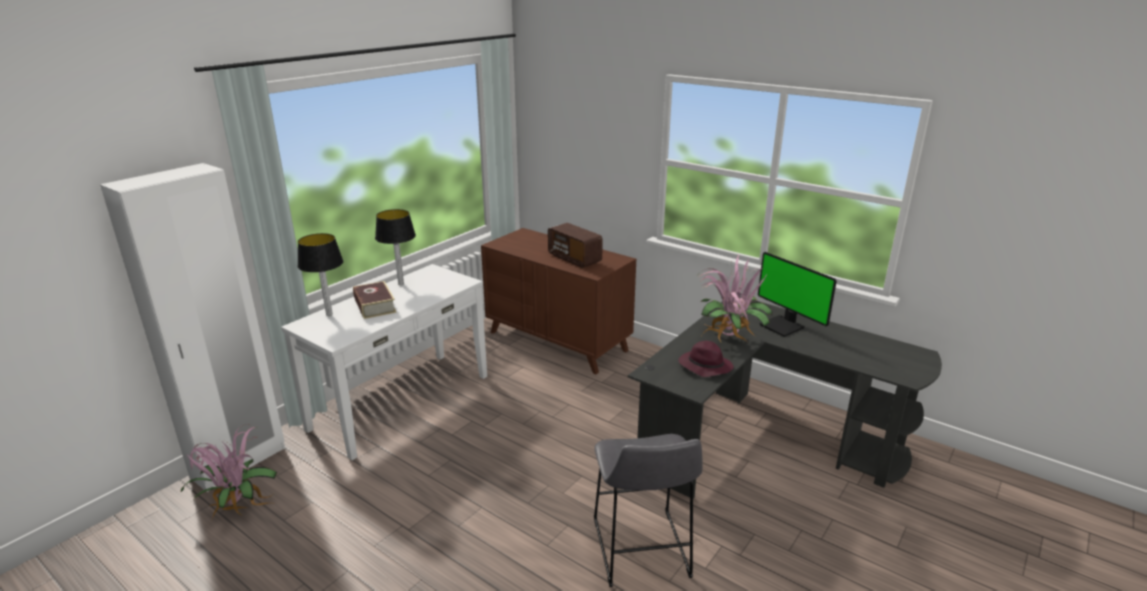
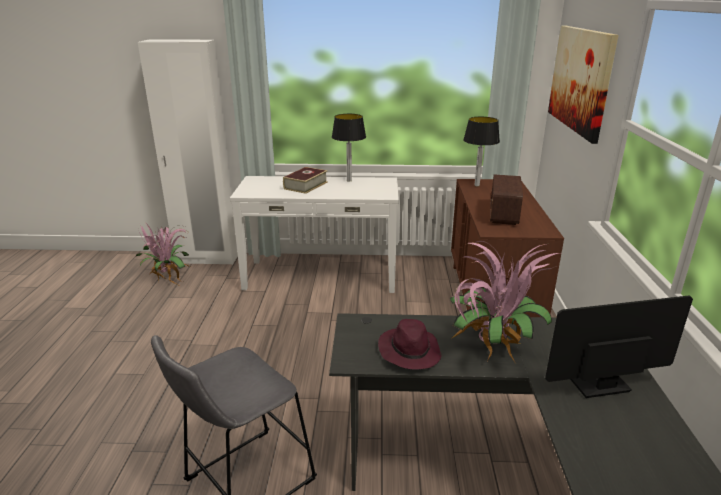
camera: 55 degrees right, 0 degrees up
(330, 314) = (276, 180): table lamp -> table lamp (477, 185)
(578, 131) = (580, 79): none -> picture
(783, 326) = (595, 381): monitor -> monitor turned 60 degrees clockwise

